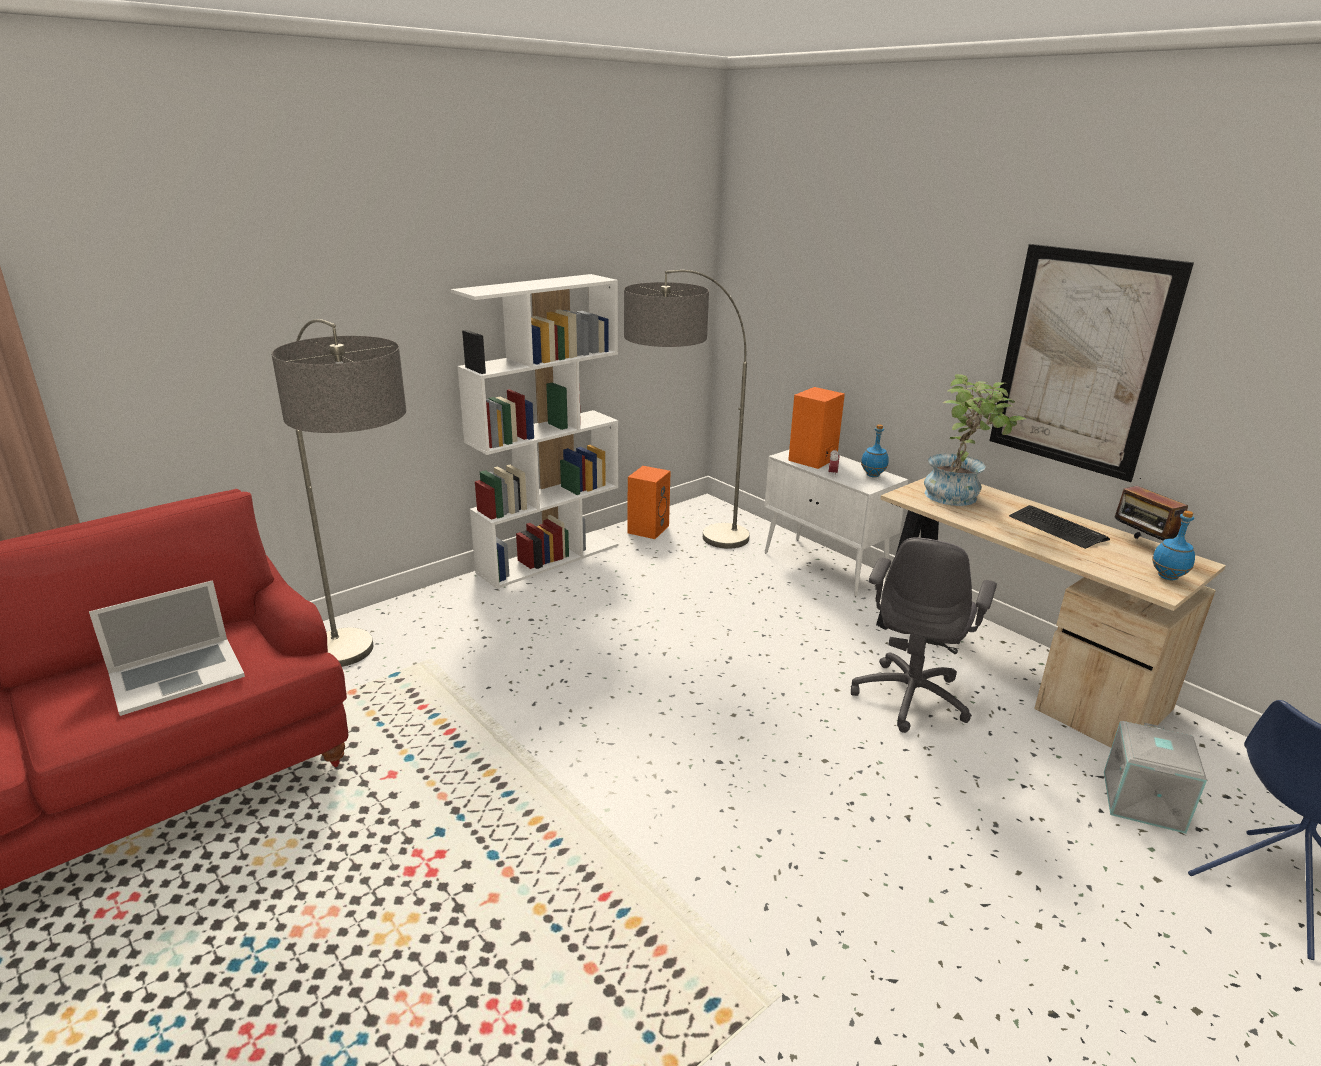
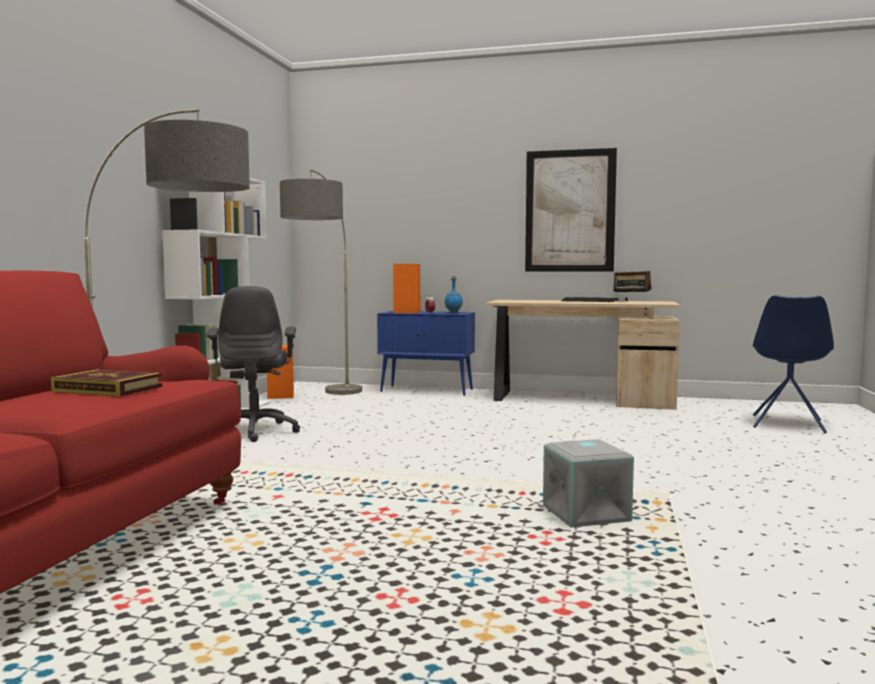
camera: 35 degrees left, 20 degrees down
(177, 675) = (108, 389): laptop -> book
(825, 567) = (427, 390): white cabinet -> blue cabinet
(911, 697) = (555, 414): grey office chair -> grey office chair (255, 431)
(959, 497) = (525, 301): potted plant -> none
(1144, 802) = (705, 417): grey storage box -> grey storage box (587, 514)
(1167, 577) = (661, 302): blue bottle -> none

